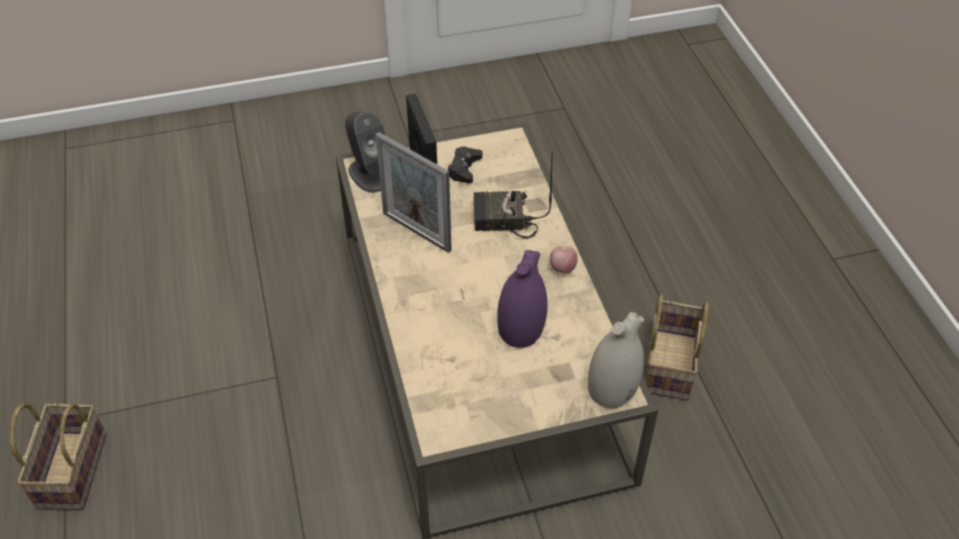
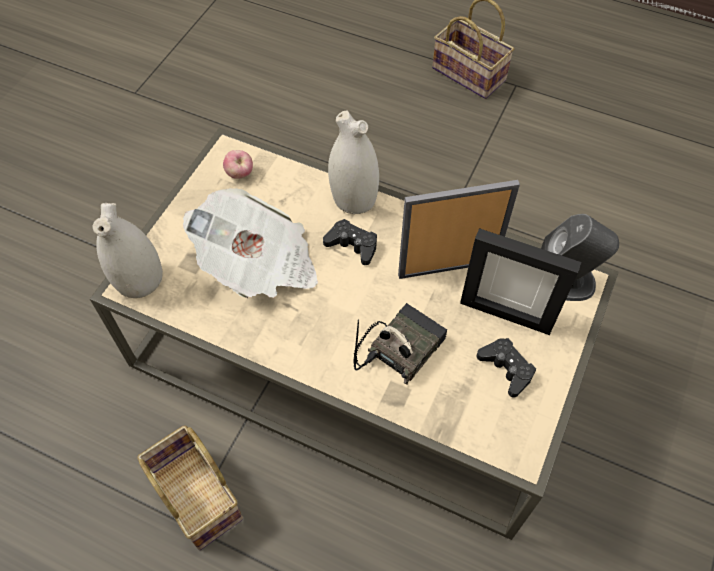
camera: 130 degrees right, 10 degrees up
(404, 318) = (353, 197): none -> white vase
(449, 291) = (352, 245): none -> black game controller
(521, 331) = (259, 264): purple vase -> newspaper
(562, 268) = (292, 350): apple -> apple (240, 174)

